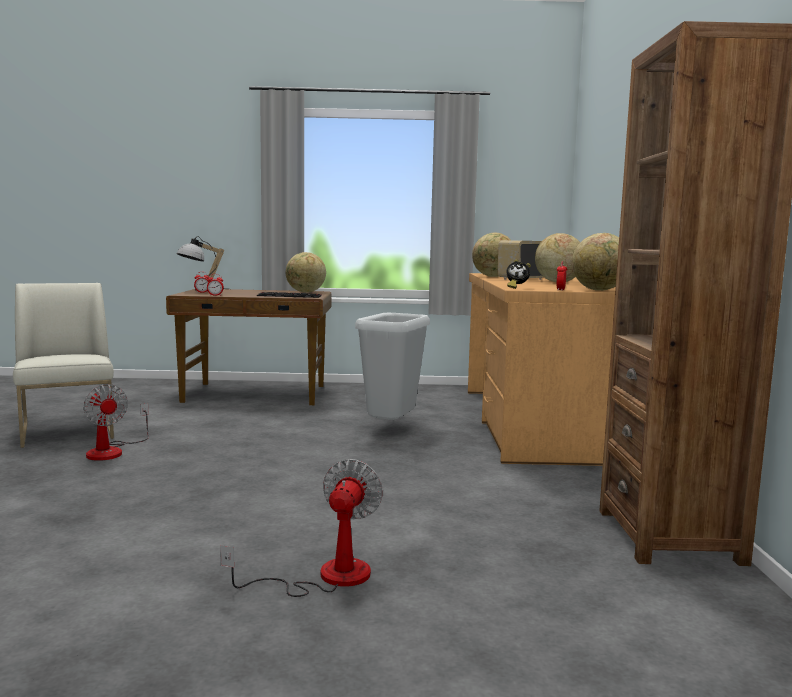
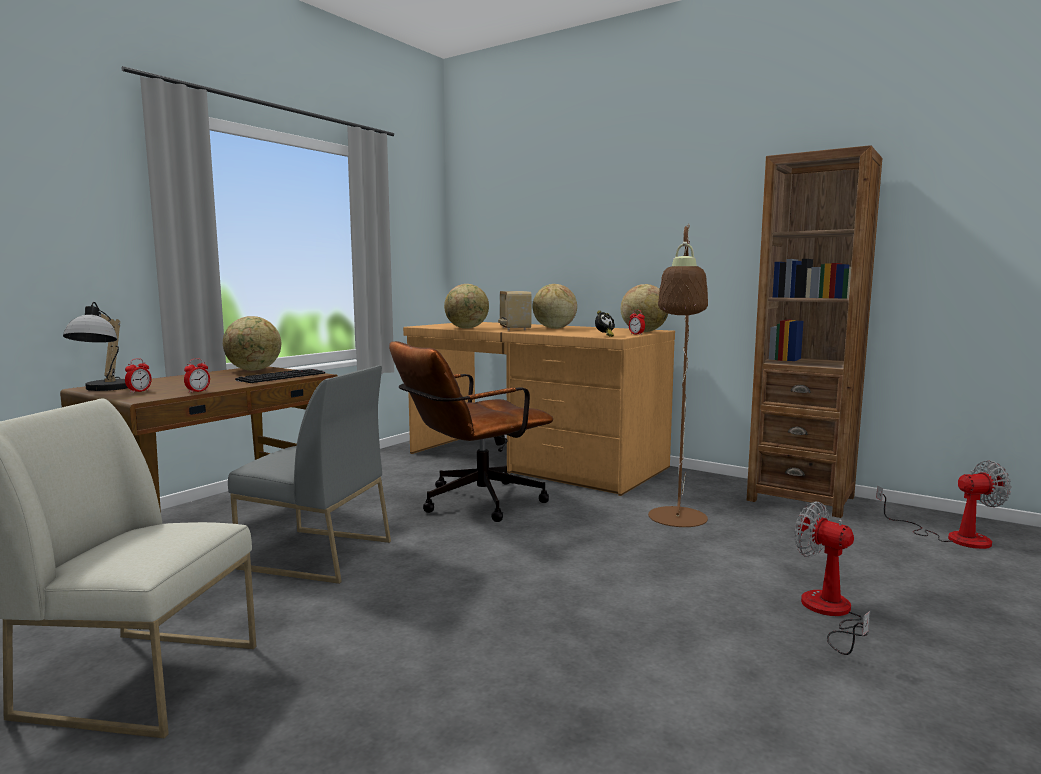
camera: 55 degrees left, 0 degrees up
(112, 451) = (320, 656): fan -> fan (952, 537)
(239, 419) = (315, 555): none -> grey chair
(390, 428) = (472, 503): grey trash can -> brown office chair
(469, 492) = (677, 522): none -> brown floor lamp

